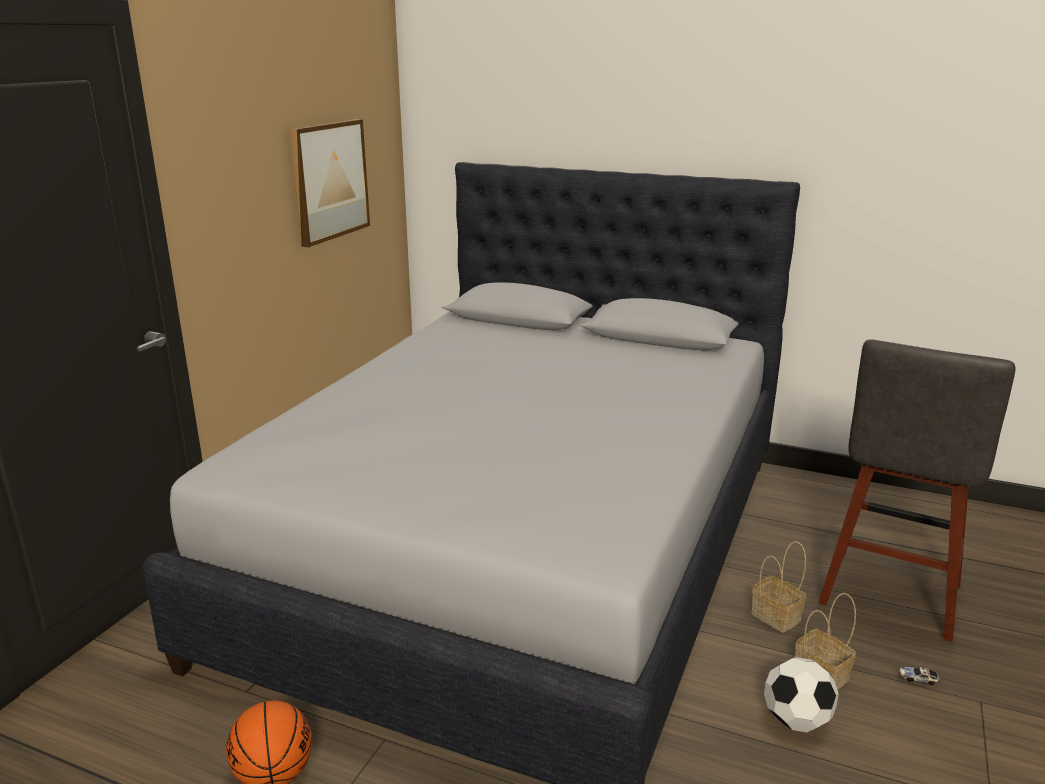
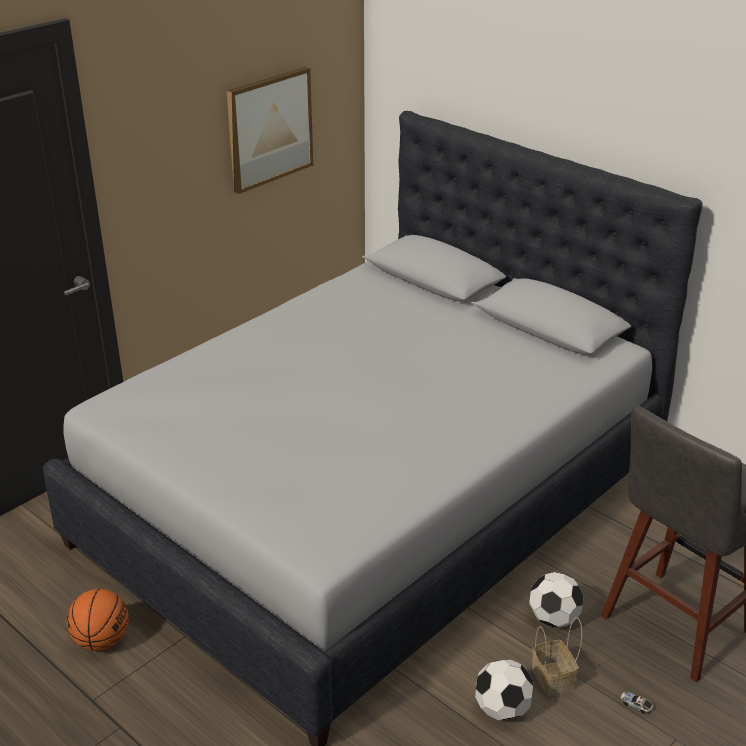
camera: 20 degrees right, 10 degrees up
(777, 617) = (553, 619): basket -> football

